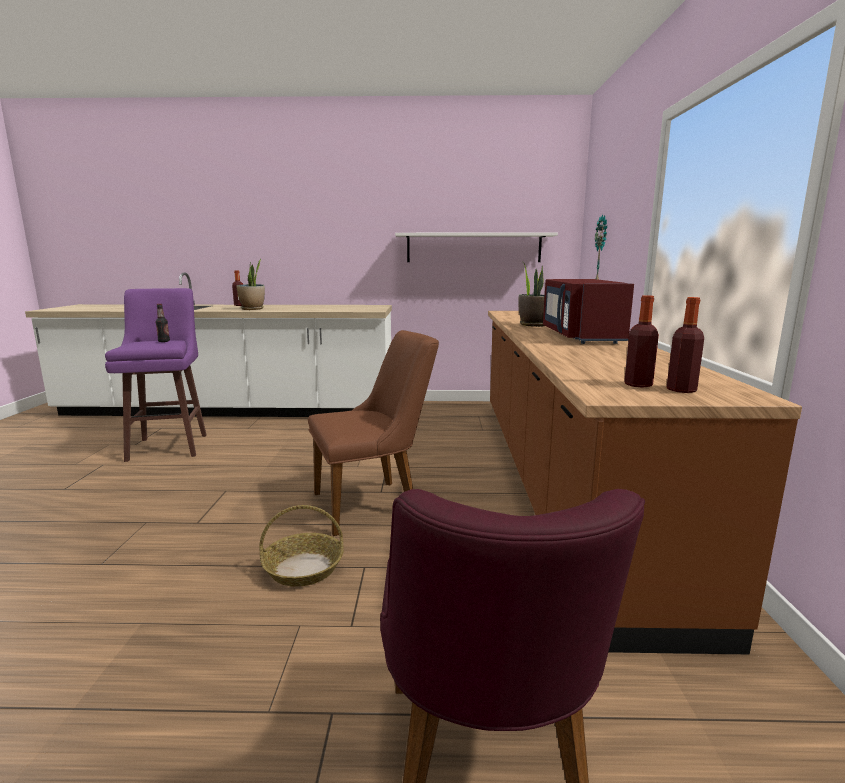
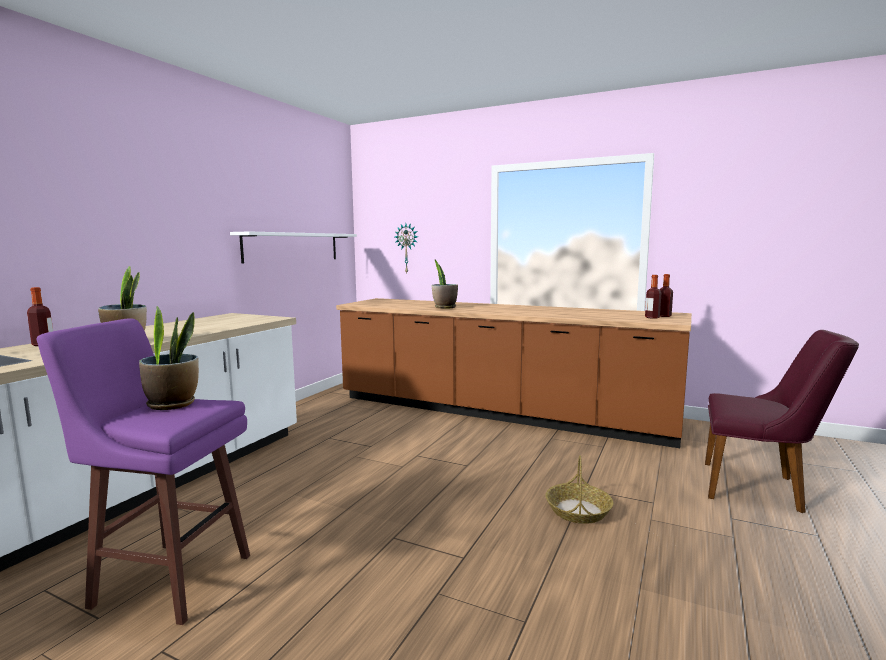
camera: 65 degrees left, 5 degrees down
(164, 341) = (173, 404): bottle -> potted plant
(375, 503) = (487, 470): brown chair -> none
(580, 336) = (507, 308): red microwave -> none

